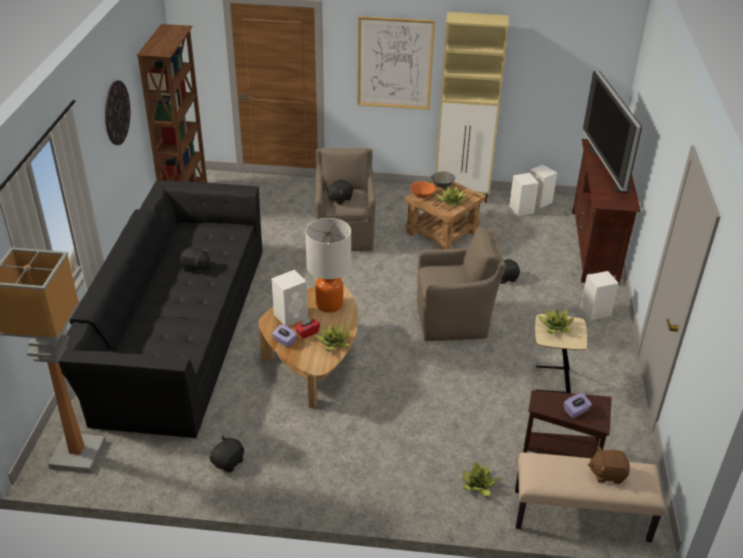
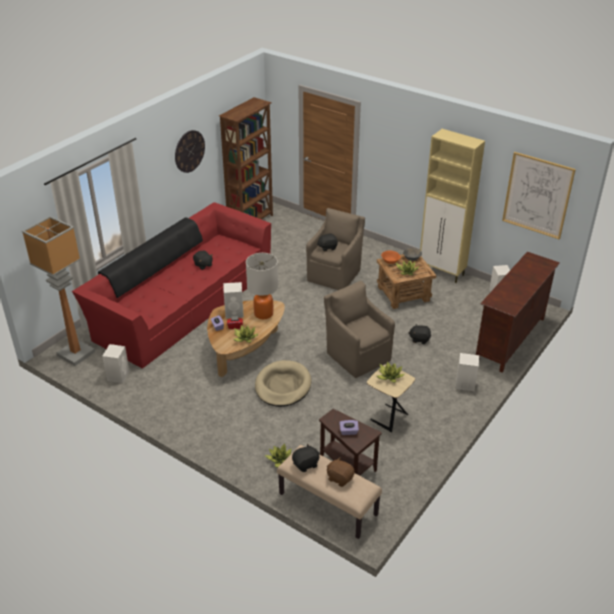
camera: 30 degrees right, 0 degrees up
(177, 328) = (182, 301): black sofa -> red sofa
(228, 462) = (148, 388): black plush toy -> black plush toy (306, 464)
(395, 63) = (405, 159): picture -> picture (537, 195)
(401, 390) = (283, 386): none -> beige dog bed
(454, 320) = (357, 355): brown armchair -> brown armchair turned 150 degrees counterclockwise
(521, 209) = (479, 295): white speaker -> white speaker (118, 375)
(608, 169) = (523, 279): television -> none

